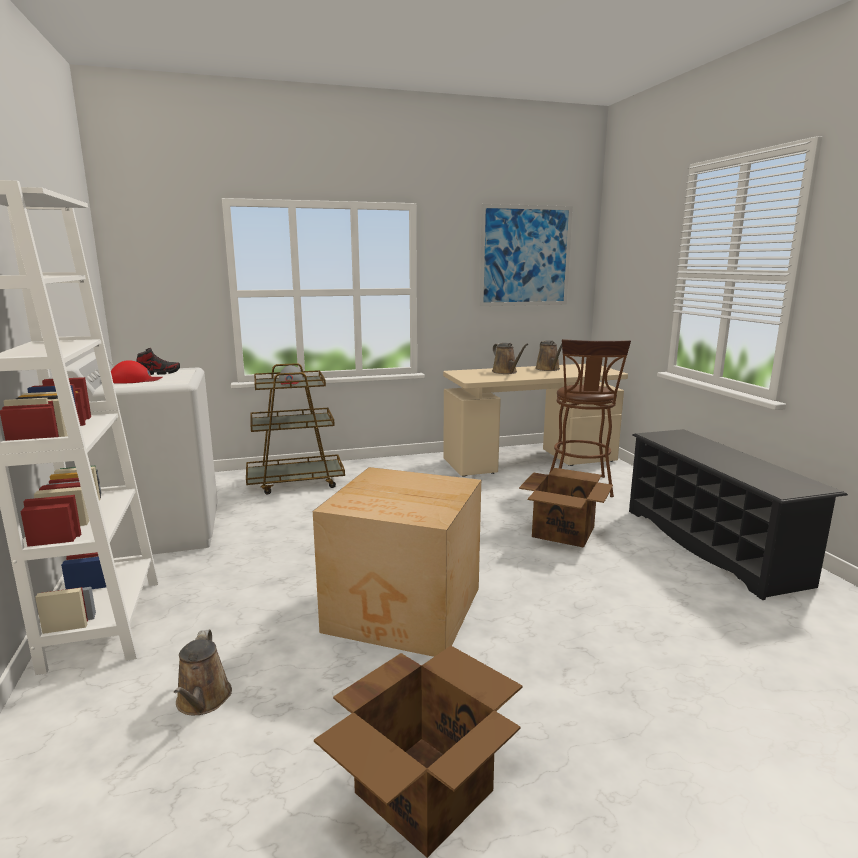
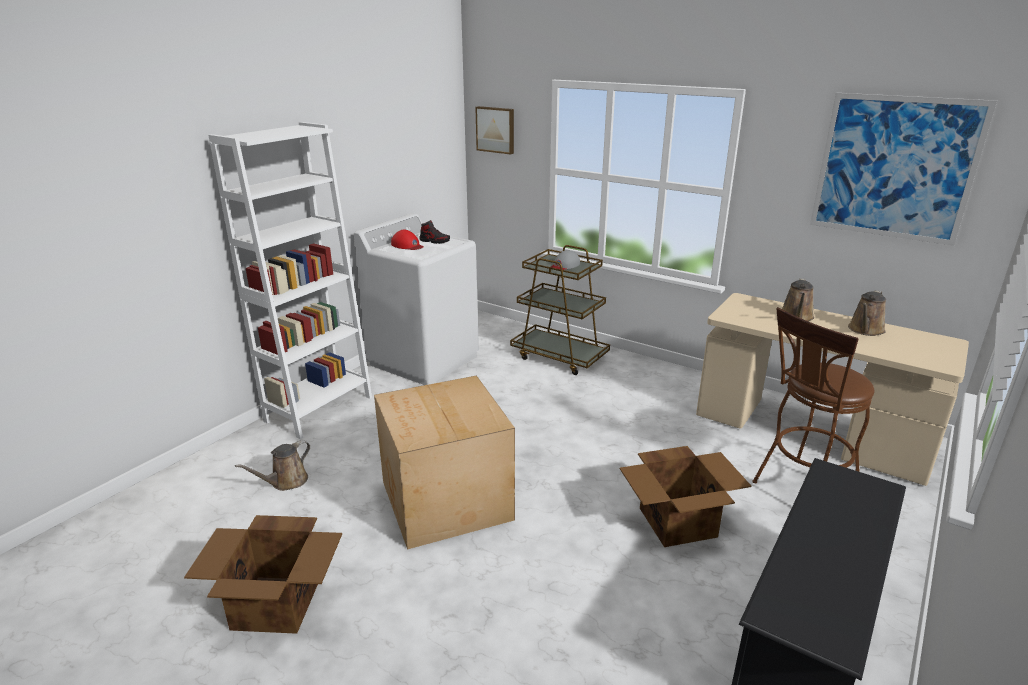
camera: 50 degrees right, 10 degrees up
(149, 256) = (496, 129): none -> picture

